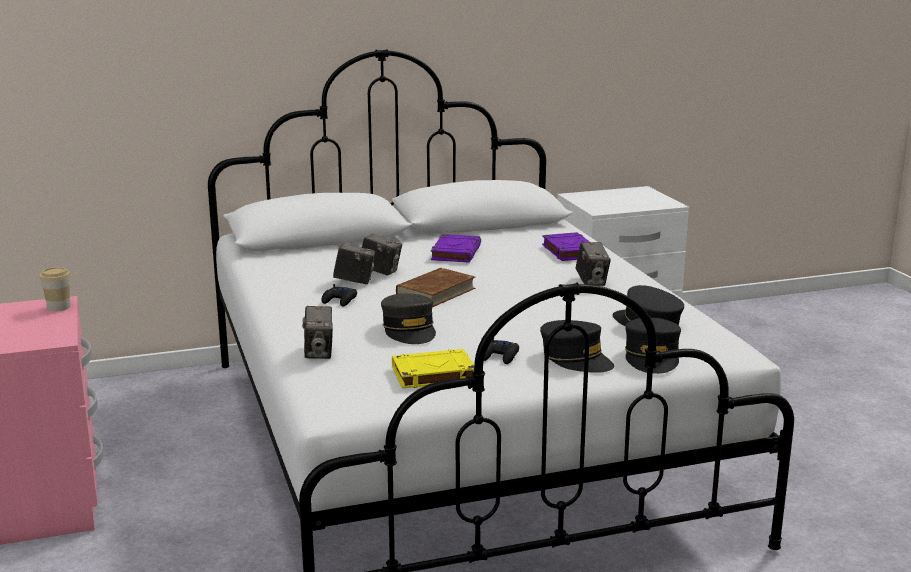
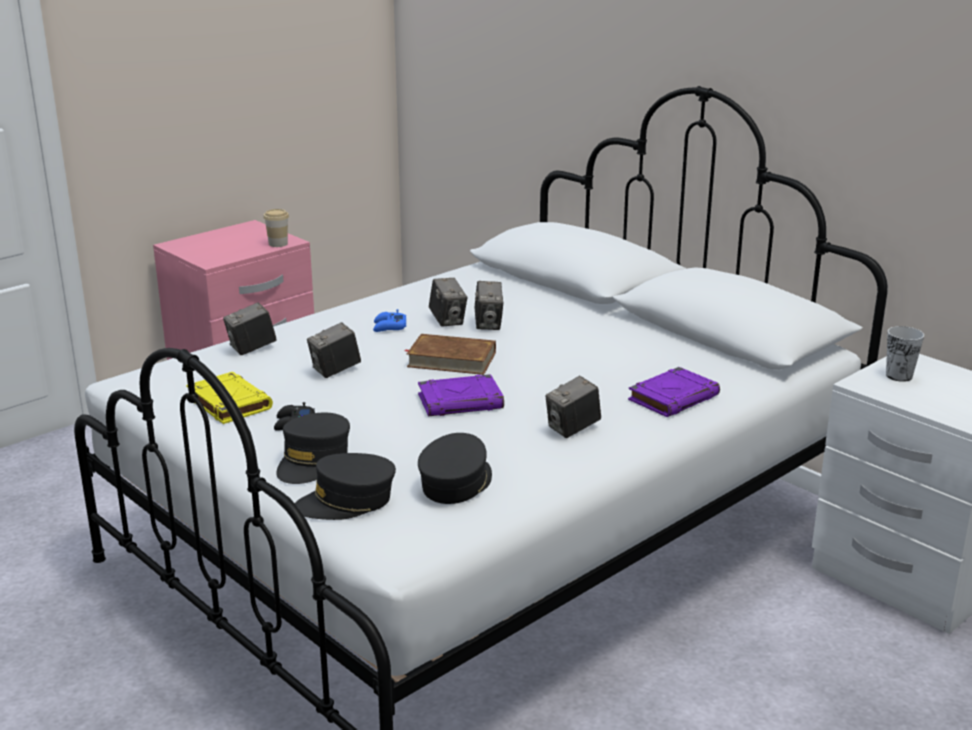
camera: 65 degrees right, 5 degrees up
(340, 300) = (389, 327): black game controller -> blue game controller
(409, 330) = (335, 370): grey cap -> camera
(456, 253) = (590, 343): purple book -> purple book (461, 401)
(596, 202) = (899, 376): none -> cup

